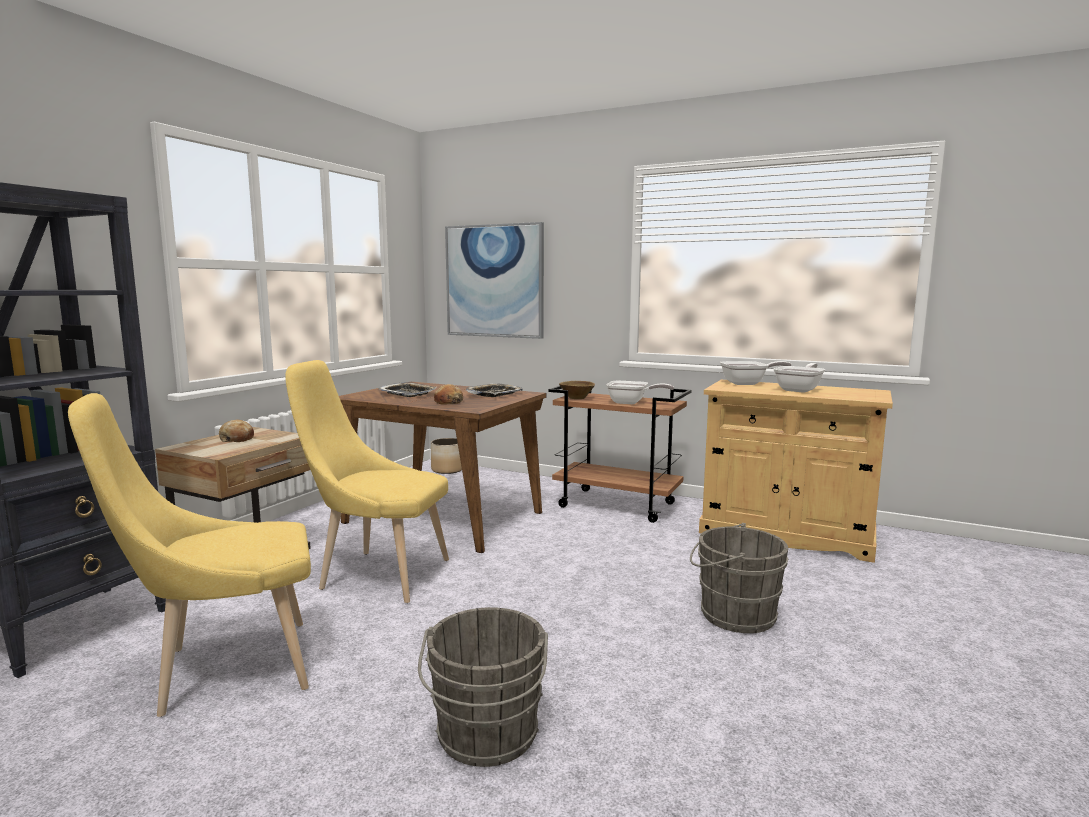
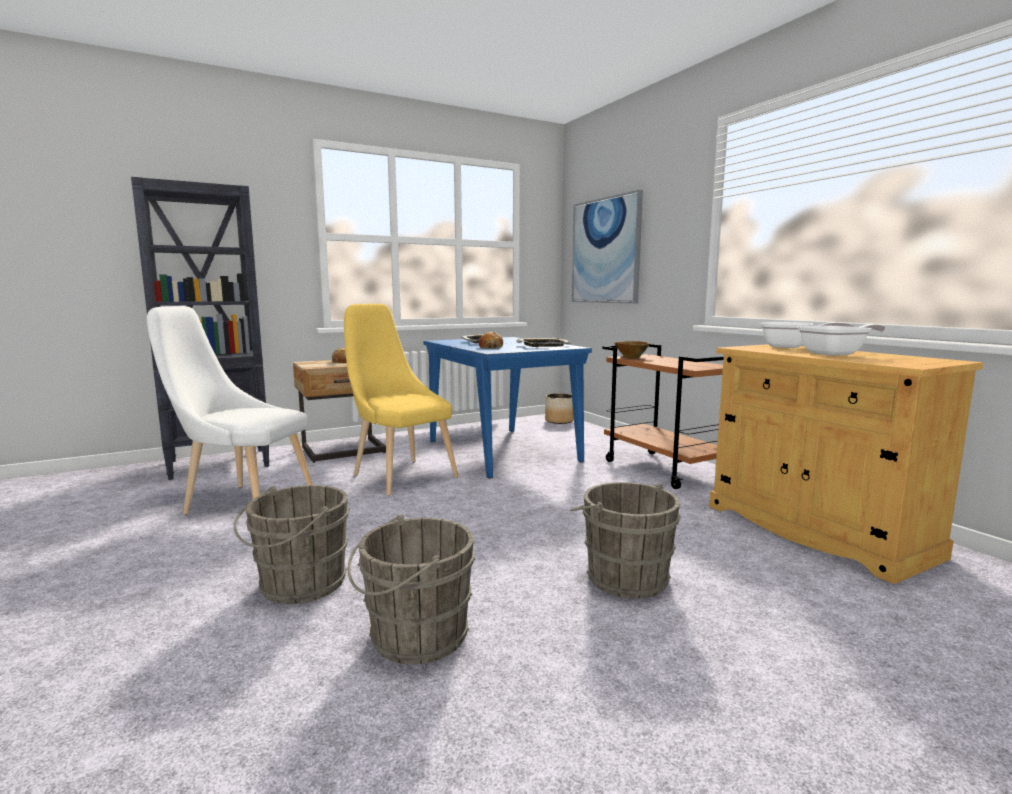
camera: 35 degrees right, 0 degrees up
(224, 670) = (243, 502): yellow chair -> white chair
(442, 517) = (501, 450): brown dining table -> blue dining table
(631, 403) = (672, 363): frying pan -> none
(675, 735) = (413, 636): none -> grey bucket

